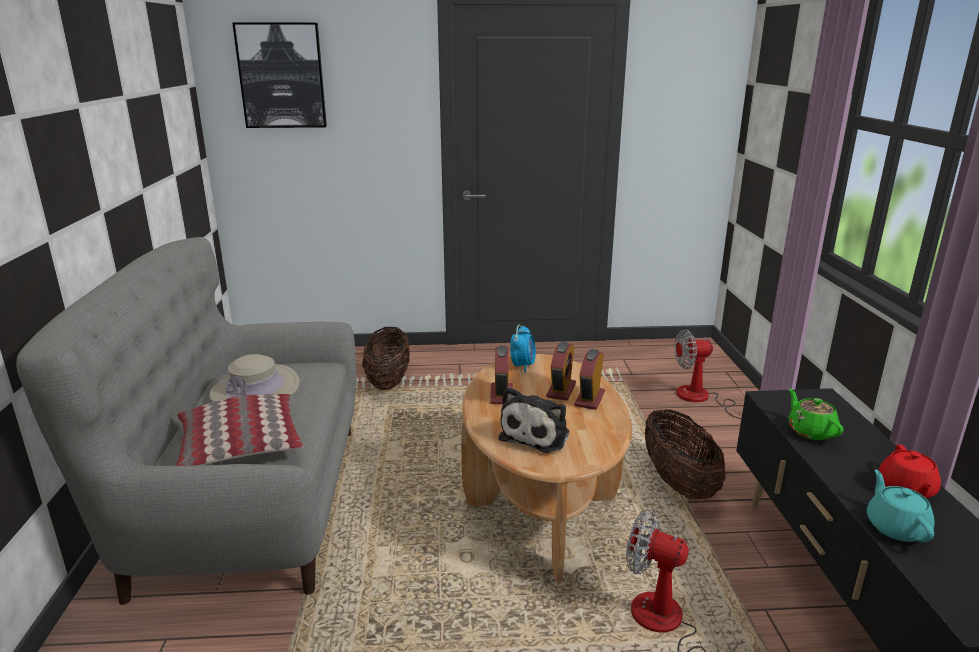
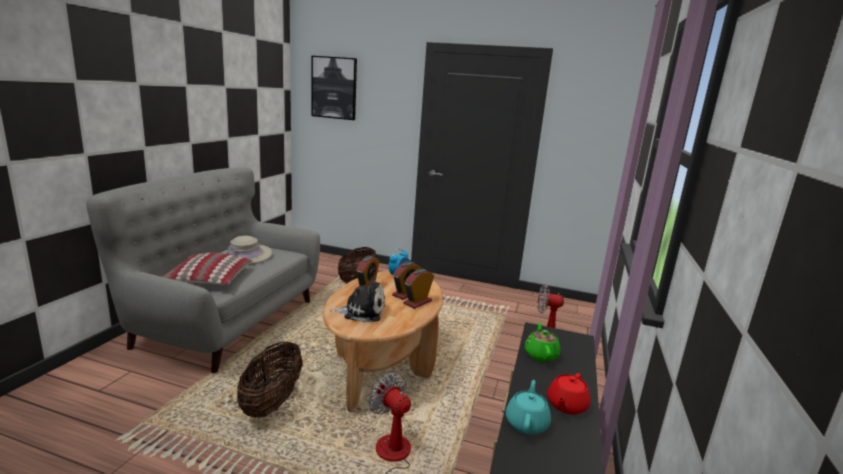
camera: 20 degrees right, 5 degrees down
(537, 434) = (361, 311): plush toy -> plush toy turned 135 degrees counterclockwise
(678, 482) = (484, 382): basket -> basket (272, 402)

